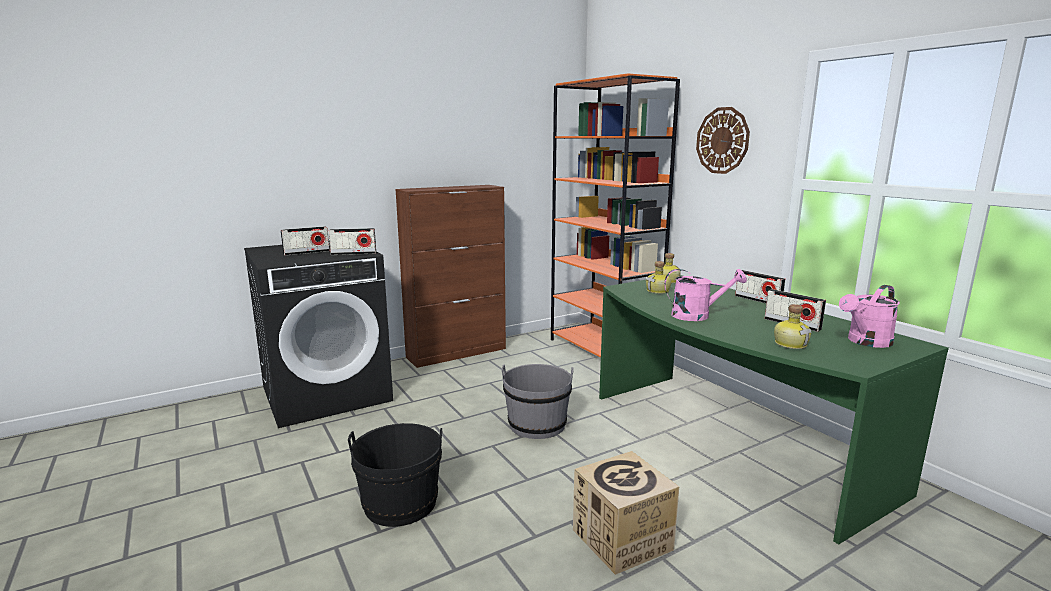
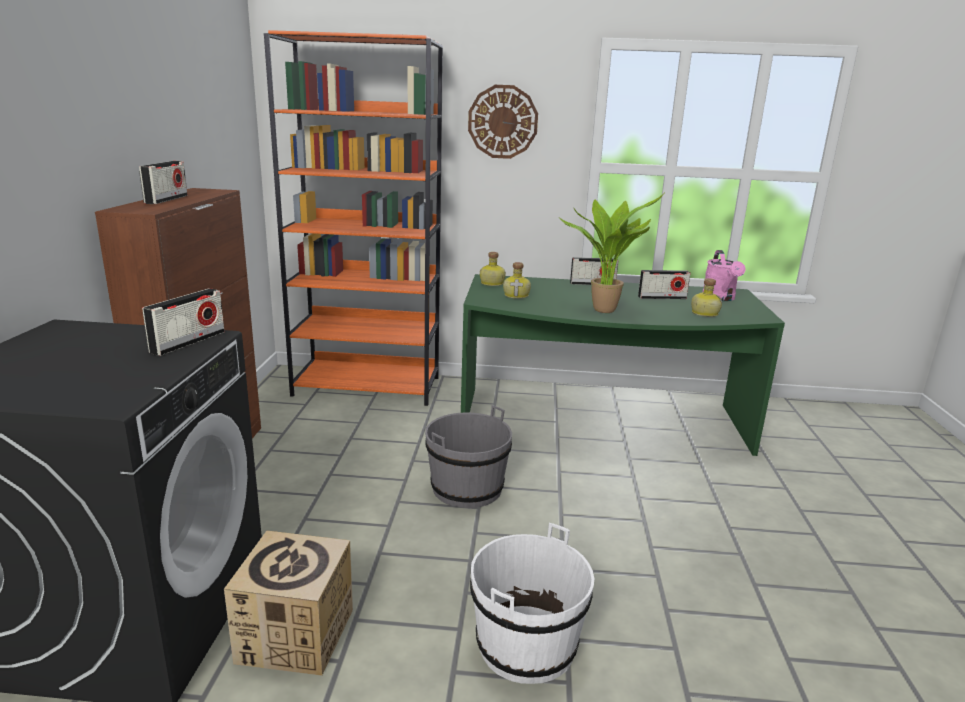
camera: 55 degrees left, 5 degrees up
(306, 252) = (89, 366): radio -> radio (166, 199)
(400, 503) = (526, 644): black bucket -> white bucket
(622, 540) = (695, 534): cardboard box -> cardboard box (296, 635)
(697, 315) = (605, 309): pink watering can -> potted plant

